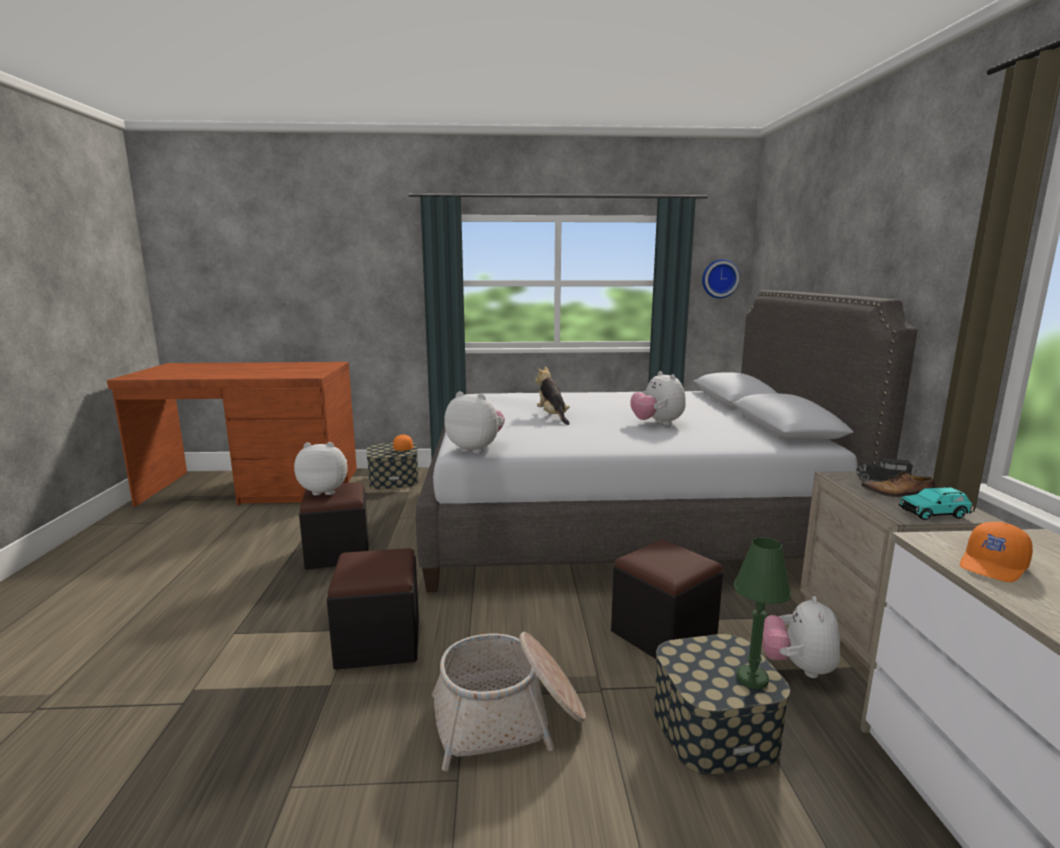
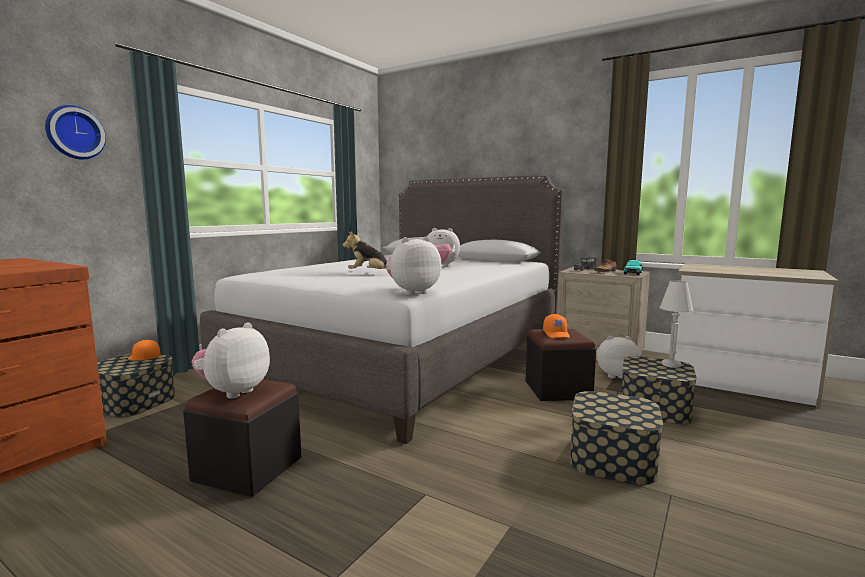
camera: 55 degrees left, 5 degrees down
(379, 642) = (463, 485): black ottoman -> none
(508, 718) = (612, 459): basket -> storage box
(719, 278) = (365, 174): wall clock -> wall clock (74, 133)
(752, 679) = (671, 364): green table lamp -> white table lamp
(798, 667) = (614, 375): plush toy -> plush toy turned 135 degrees clockwise
(994, 566) = (722, 270): orange cap -> orange cap (556, 334)

